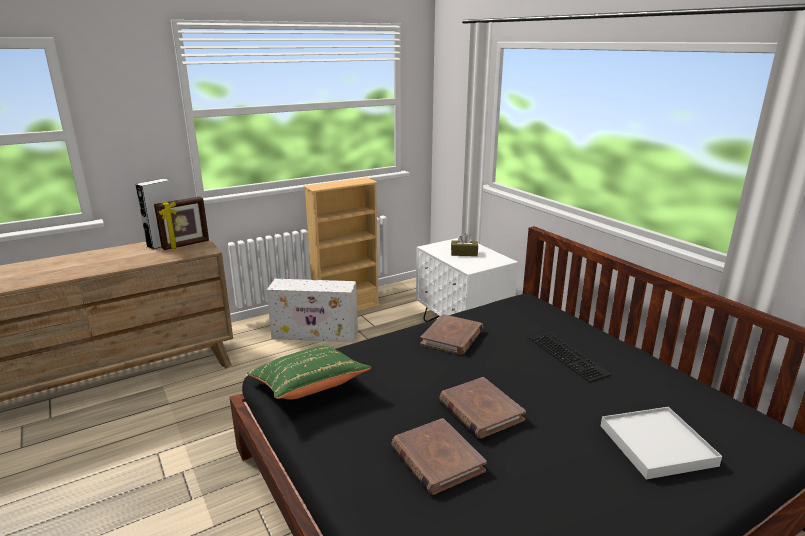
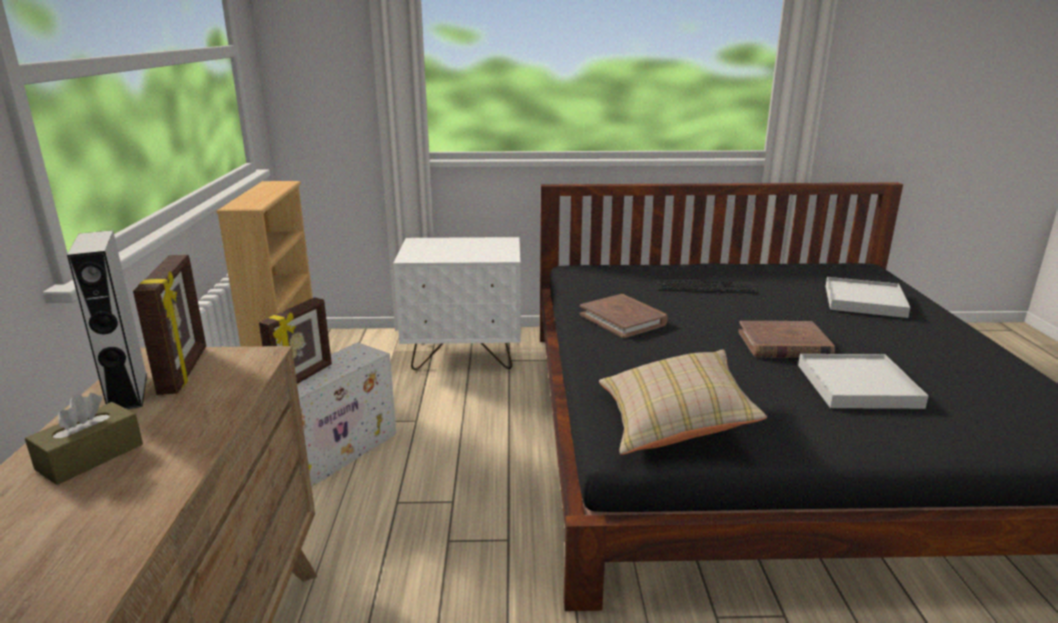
camera: 60 degrees left, 0 degrees up
(304, 283) = (303, 378): none -> picture frame
(309, 388) = (673, 424): green pillow -> beige pillow
(436, 459) = (857, 385): brown book -> white tray
(464, 253) = (458, 249): brown tissue box -> brown tissue box (90, 457)

